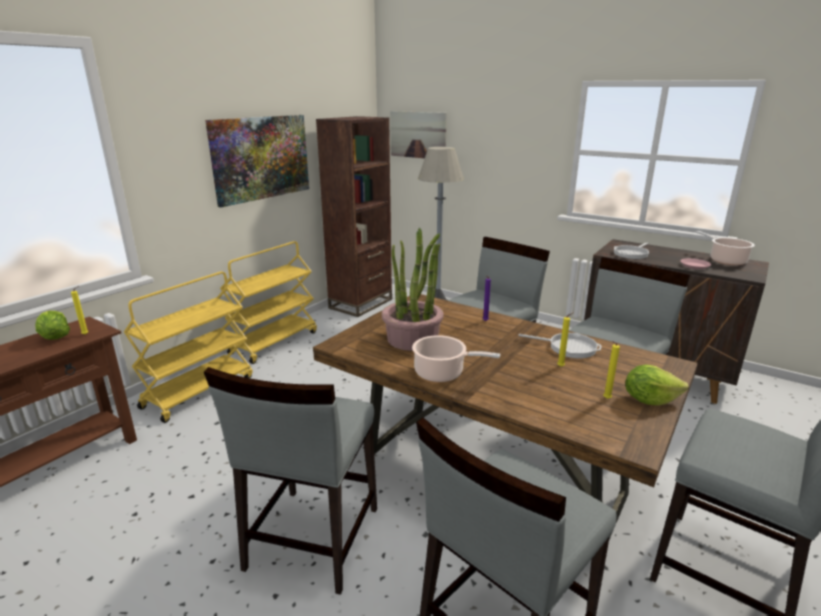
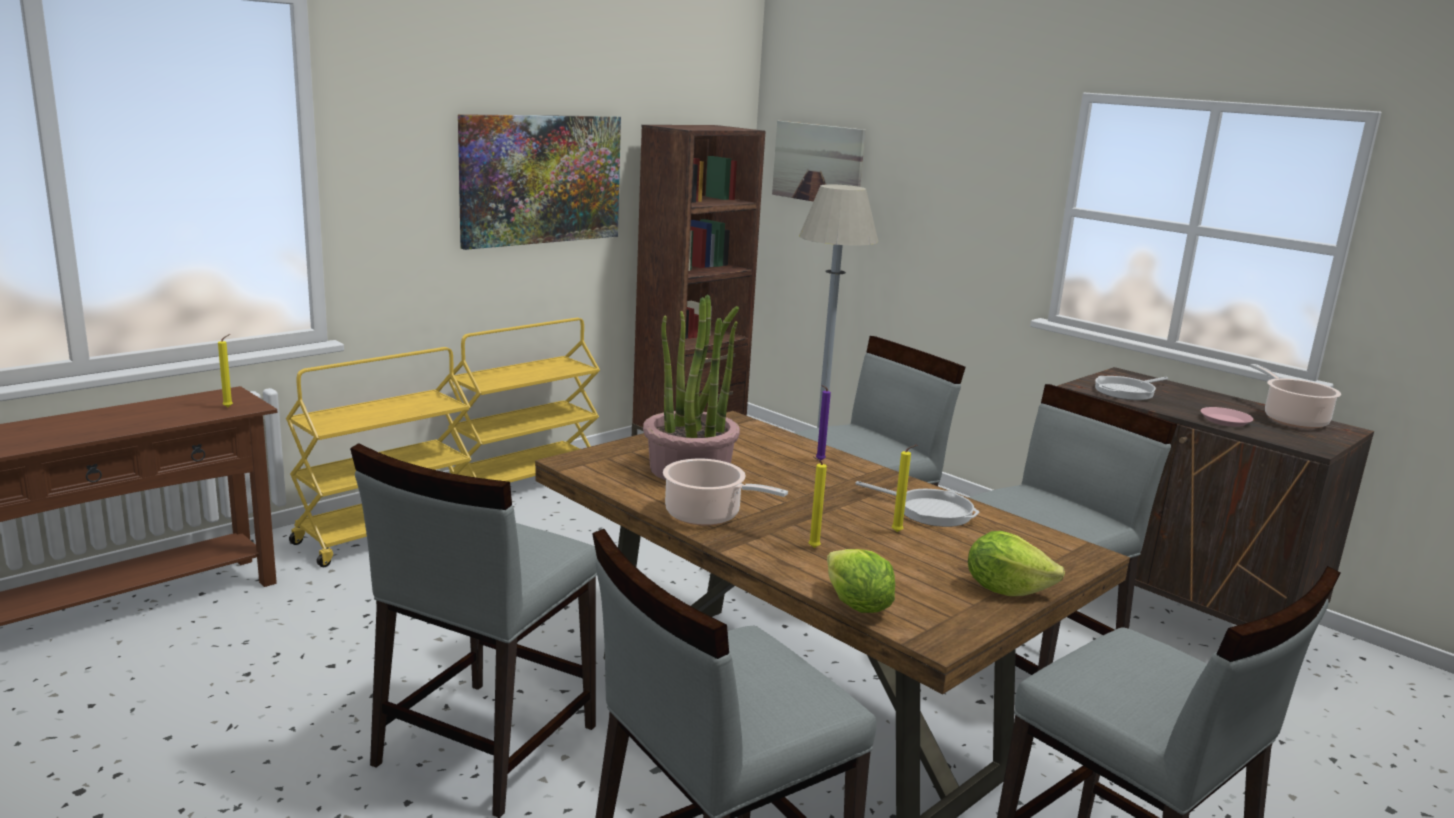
camera: 10 degrees right, 5 degrees down
(55, 337) = (187, 405): lettuce -> lettuce (856, 606)
(606, 399) = (936, 579): yellow candle -> yellow candle (812, 548)

